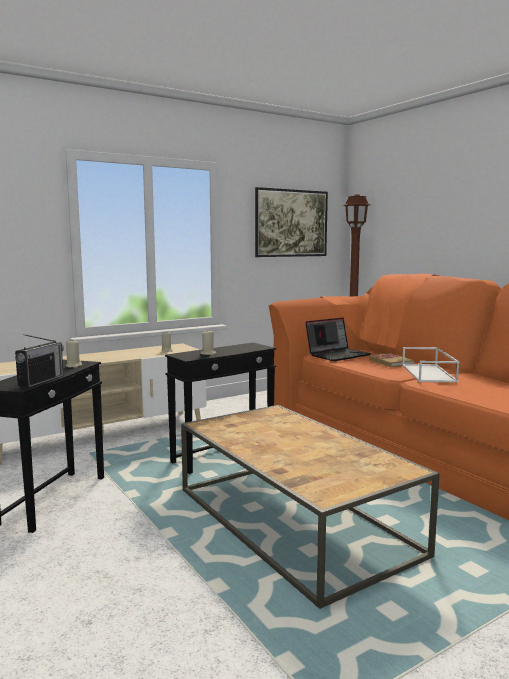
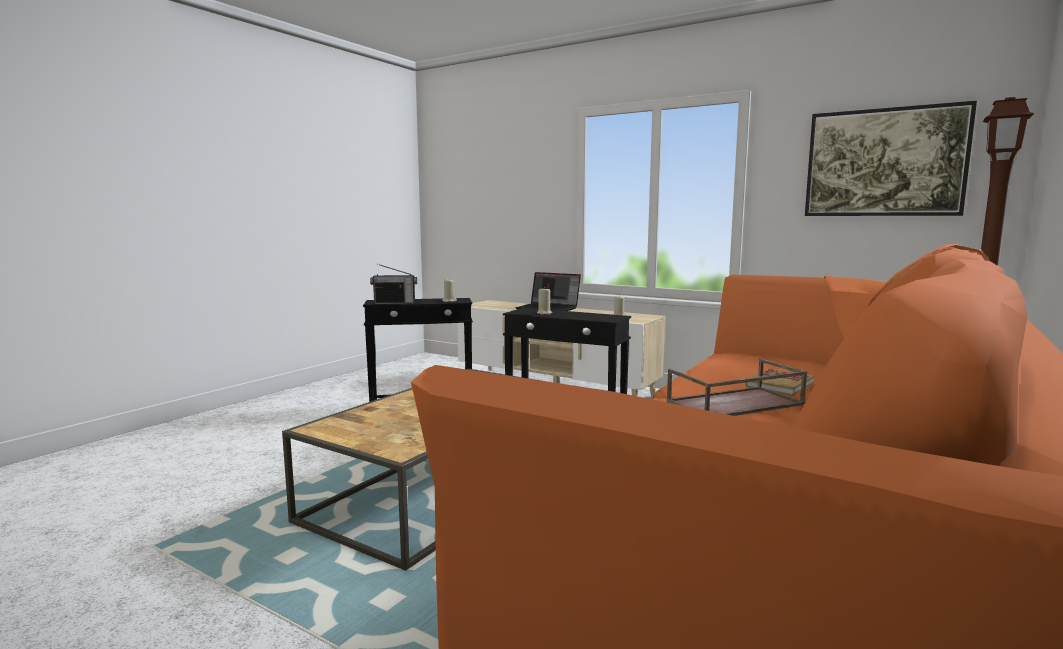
camera: 65 degrees right, 0 degrees up
(338, 355) = (754, 360): laptop -> laptop (549, 308)
(429, 373) = (734, 404): white tray -> brown tray

